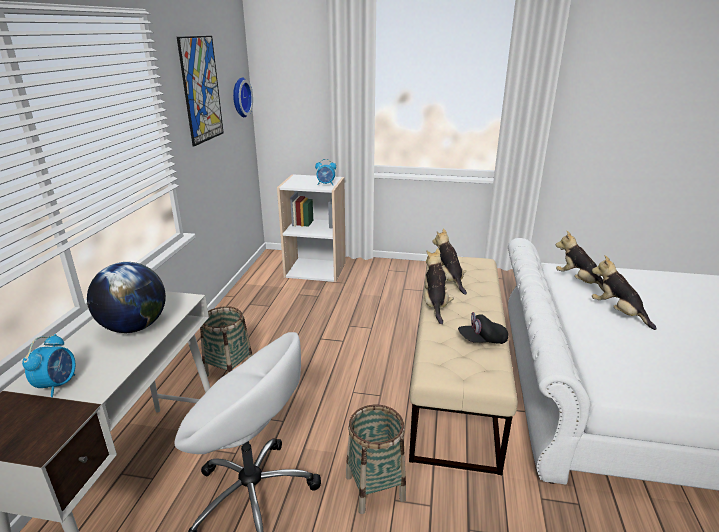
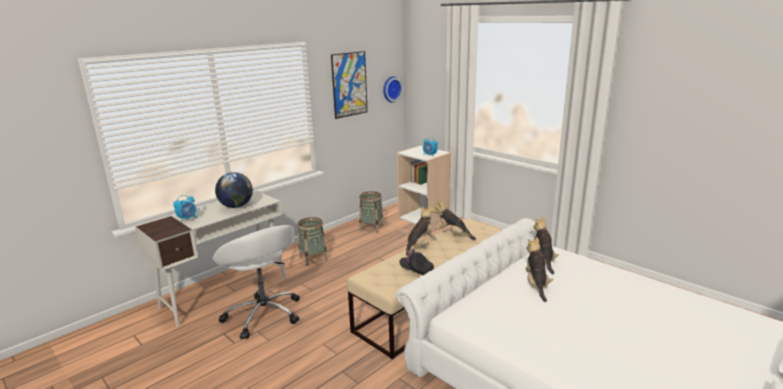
camera: 35 degrees right, 5 degrees down
(375, 488) = (320, 335): basket -> basket (371, 228)
(448, 279) = (452, 235): plush toy -> plush toy turned 75 degrees counterclockwise

